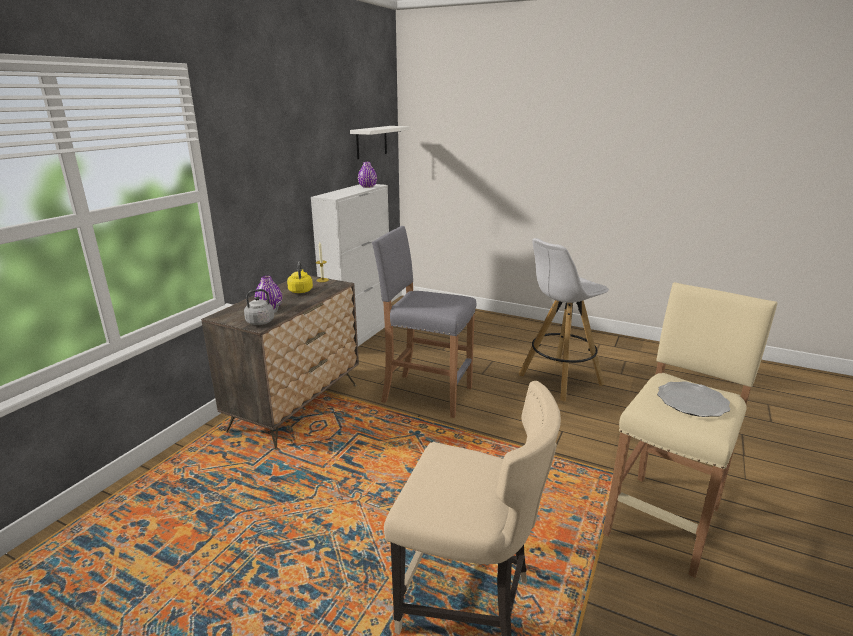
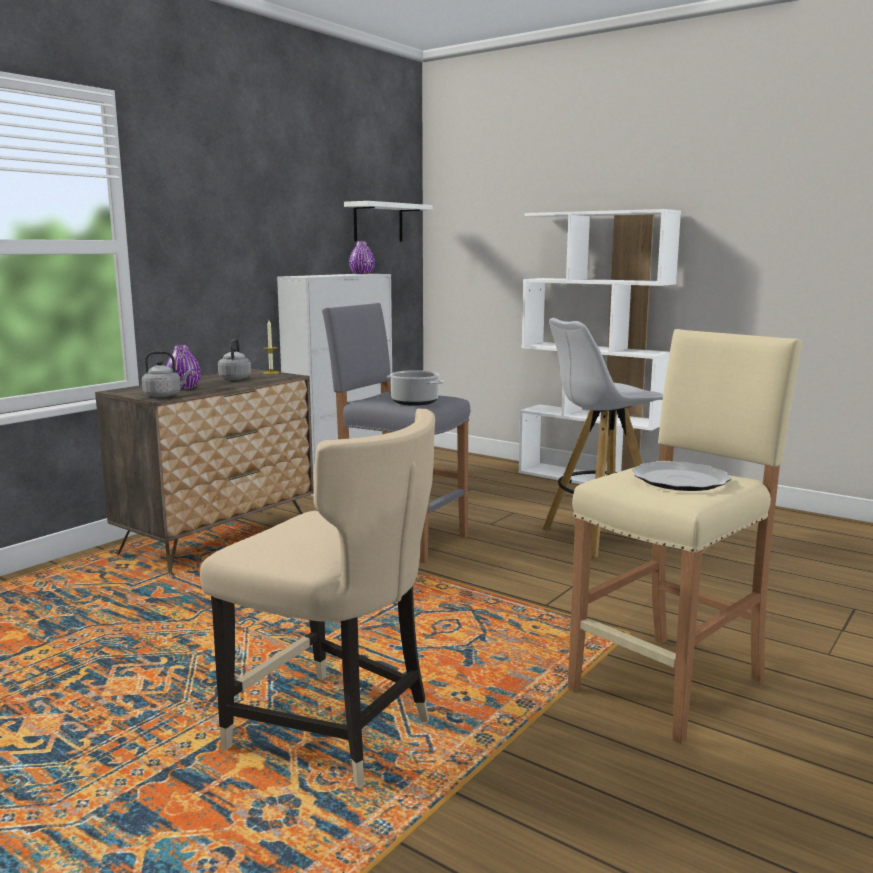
camera: 10 degrees right, 10 degrees down
(300, 290) = (235, 378): yellow kettle -> grey kettle
(442, 306) = (414, 402): none -> cooking pot
(528, 323) = (589, 479): none -> white bookcase

